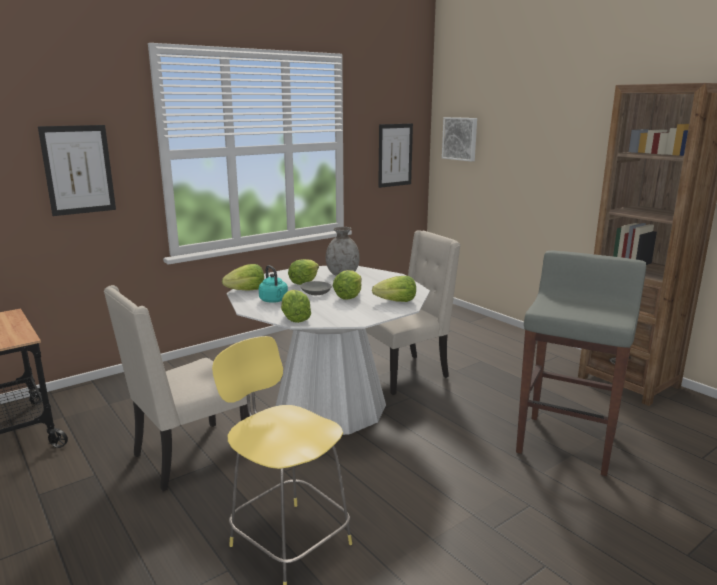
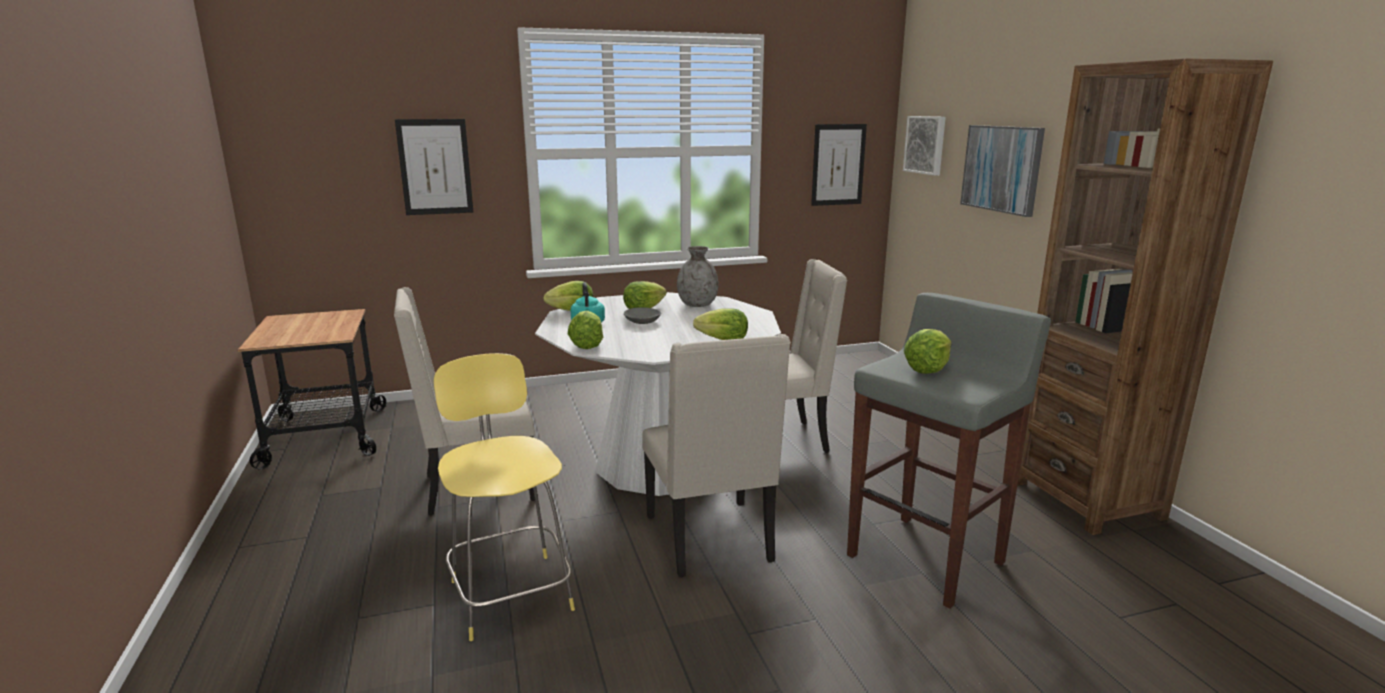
camera: 20 degrees right, 0 degrees up
(349, 296) = (675, 328): lettuce -> lettuce (928, 369)
(414, 461) = (711, 540): none -> beige chair
(530, 155) = (1002, 168): none -> picture

